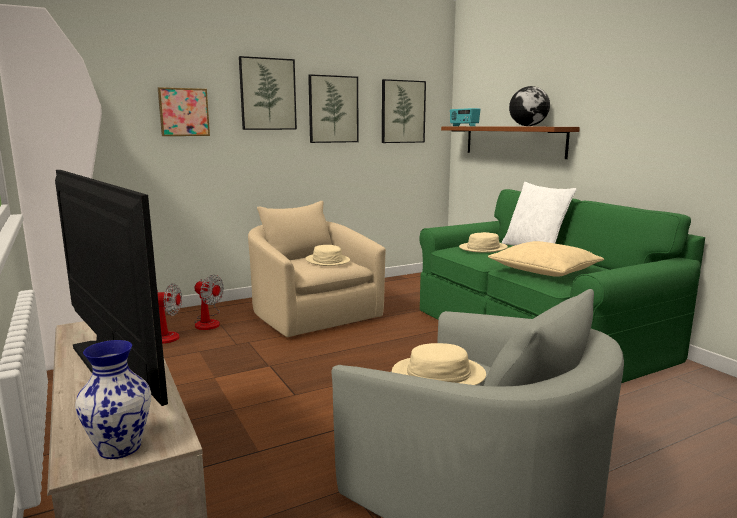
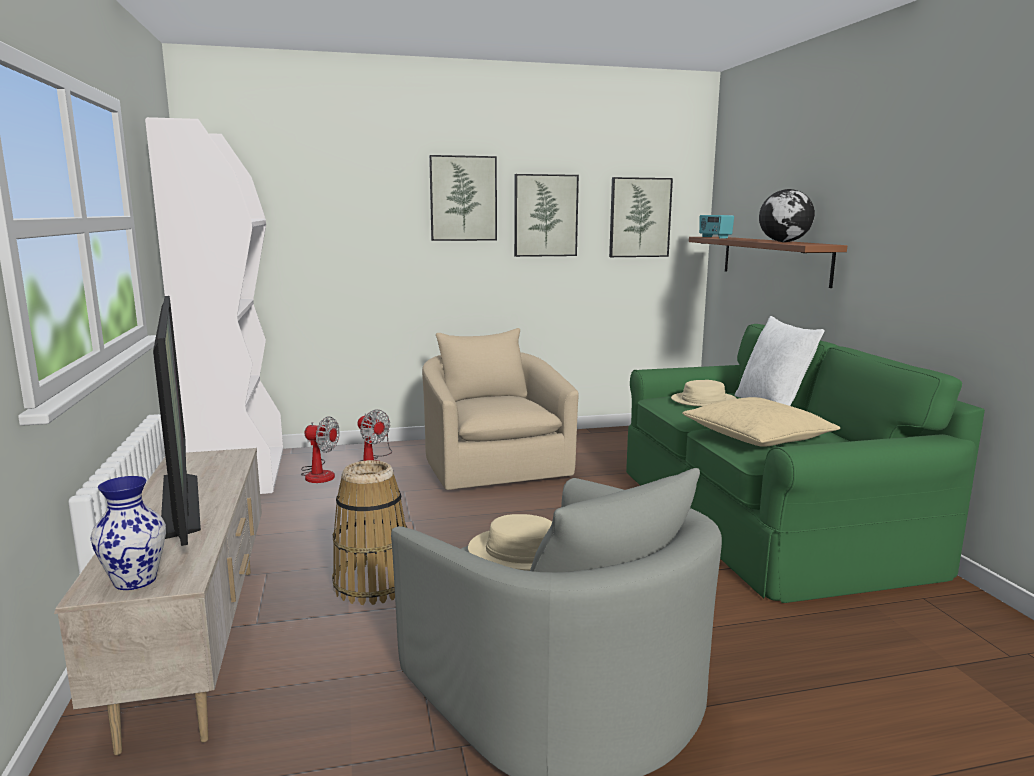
camera: 15 degrees right, 0 degrees up
(183, 112) = (363, 221): picture -> none
(266, 423) = (372, 585): none -> basket
(327, 261) = (508, 402): beige hat -> none

